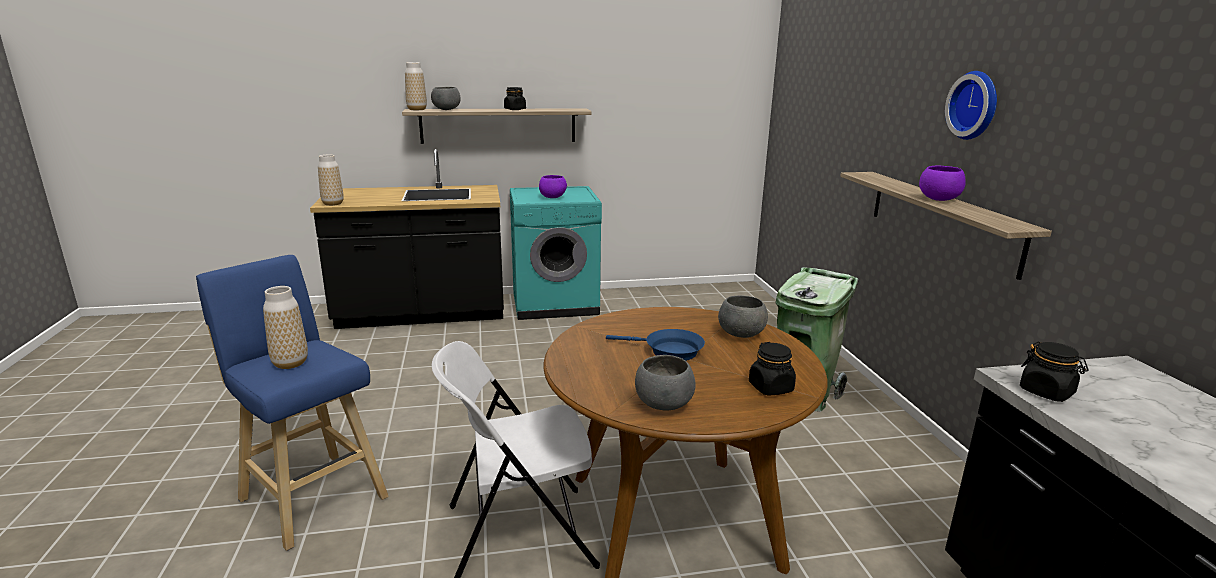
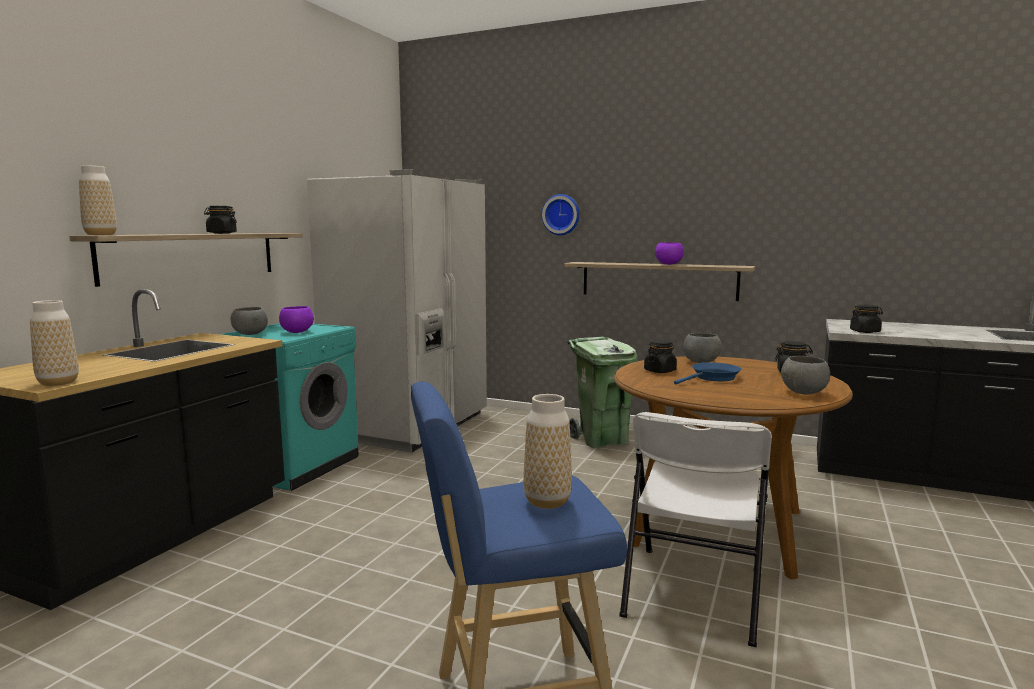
camera: 55 degrees left, 10 degrees down
(446, 109) = (143, 234): grey bowl -> grey bowl (250, 334)
(663, 324) = (660, 371): none -> black jar
(688, 306) = (410, 425): none -> white fridge
(976, 105) = (673, 201): wall clock -> wall clock (561, 214)

